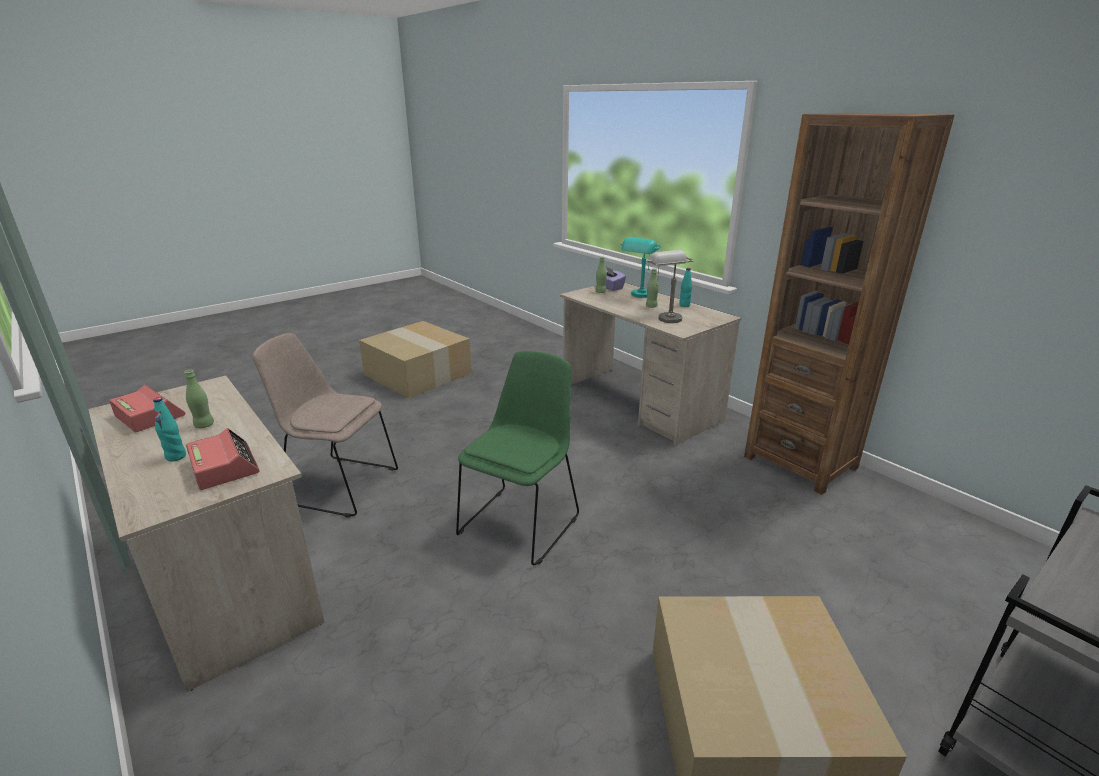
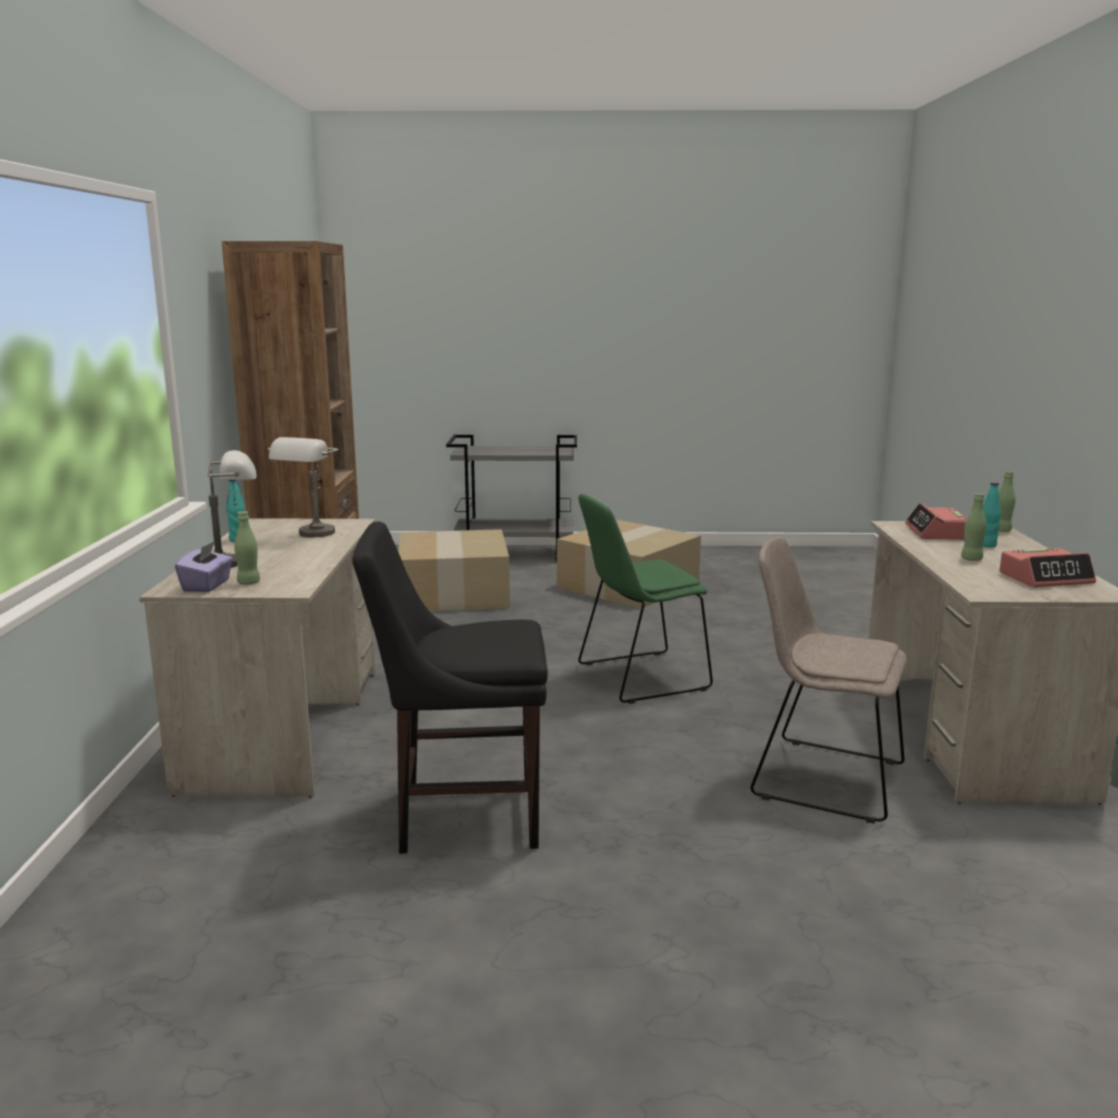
camera: 140 degrees left, 10 degrees down
(149, 416) = (1046, 578): alarm clock -> alarm clock turned 90 degrees counterclockwise
(338, 485) = (821, 778): beige chair -> beige chair turned 150 degrees clockwise
(420, 374) = (504, 977): cardboard box -> cardboard box (452, 592)
(497, 402) = (460, 816): none -> black chair
(639, 296) = (234, 562): turquoise table lamp -> grey table lamp
(651, 306) = (276, 548): green bottle -> green bottle (1001, 530)

